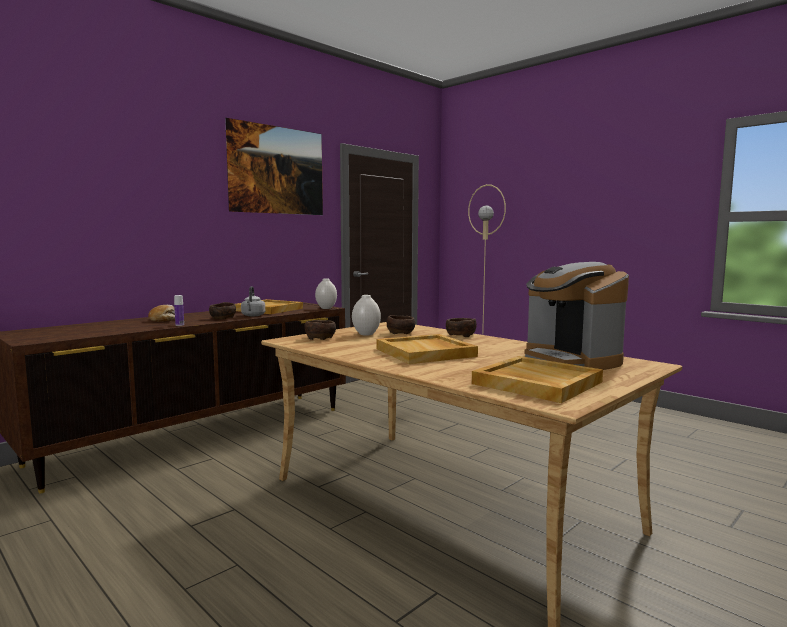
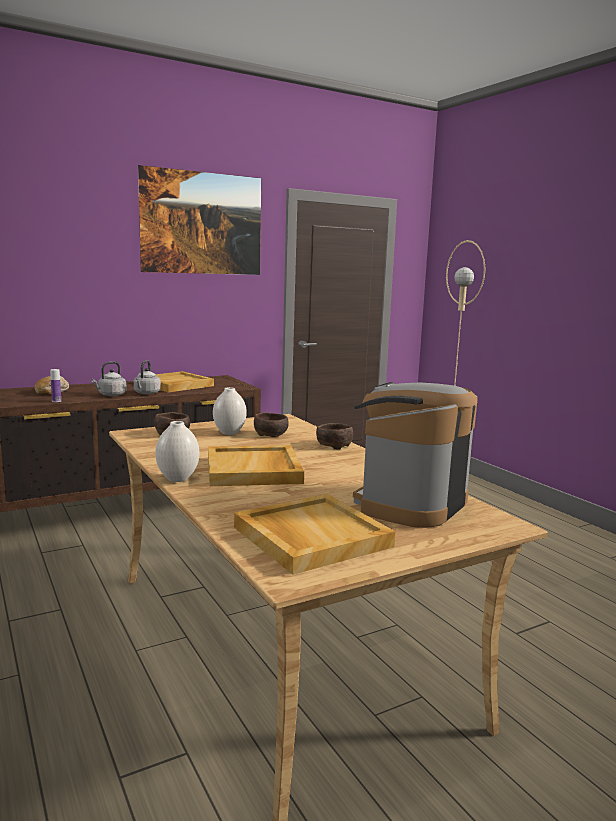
camera: 15 degrees right, 5 degrees up
(223, 318) = (111, 395): brown bowl -> grey kettle
(326, 308) = (239, 388): white vase -> white vase (178, 479)
(571, 360) = (409, 504): coffee machine -> coffee machine turned 45 degrees clockwise

